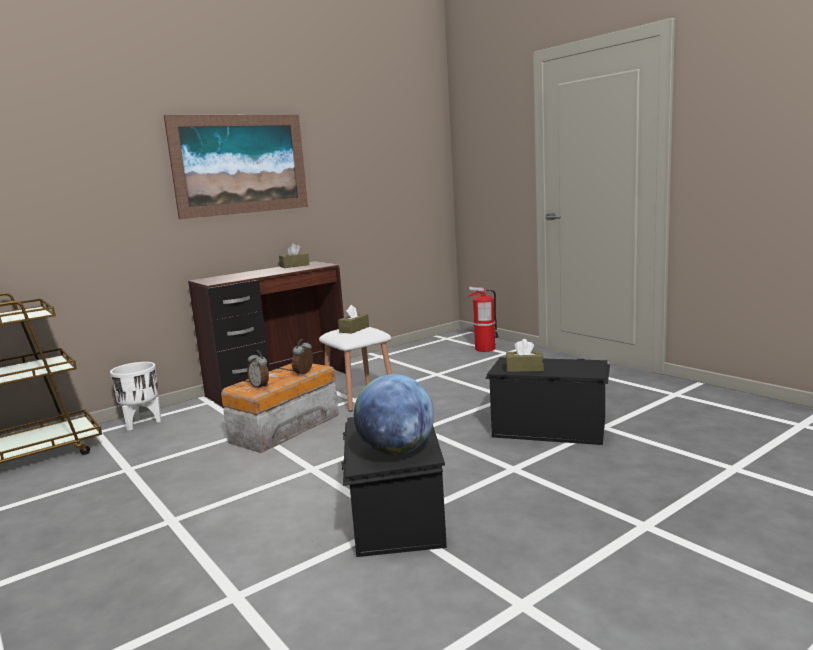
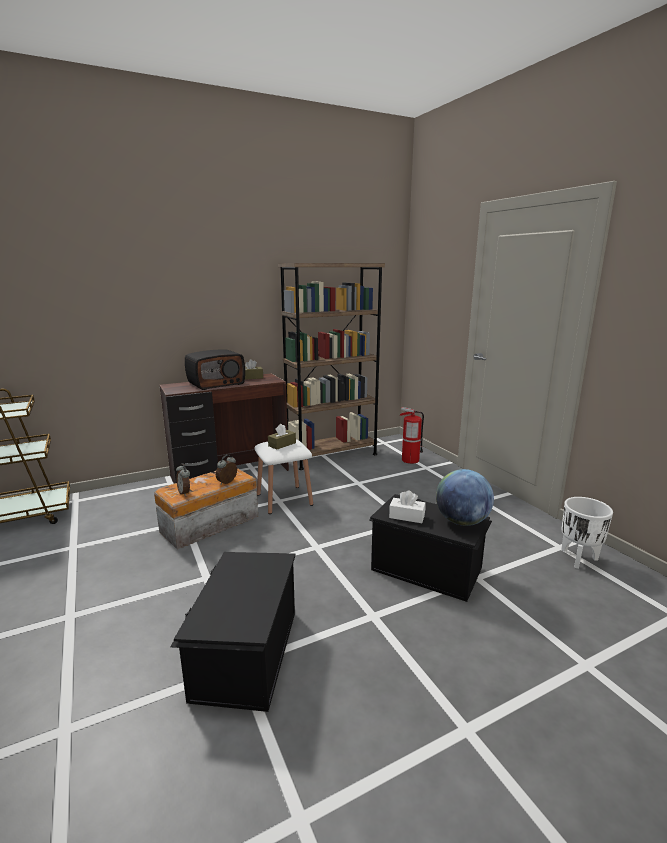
camera: 10 degrees right, 5 degrees up
(142, 423) = (111, 497): white planter -> white planter (578, 558)
(240, 164) = (210, 290): picture -> none
(258, 273) = (216, 383): none -> radio
(392, 356) = (331, 455): none -> brown bookcase
(396, 451) = (233, 614): globe -> globe (461, 521)
(524, 368) = (407, 516): brown tissue box -> white tissue box

